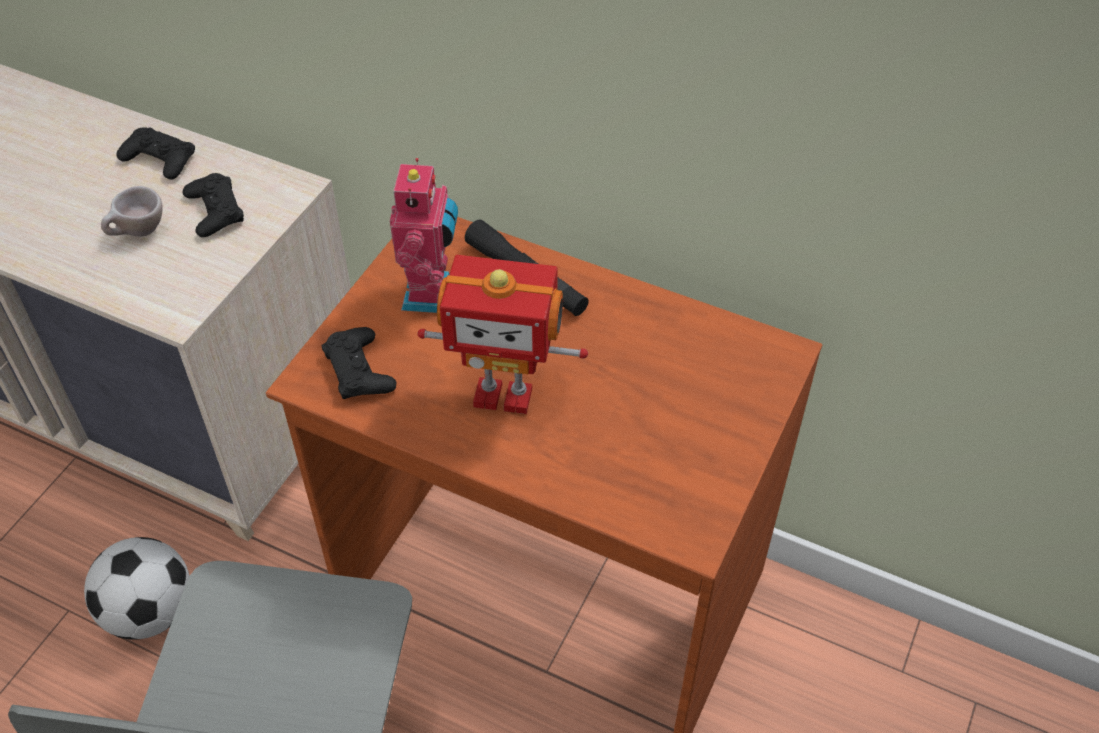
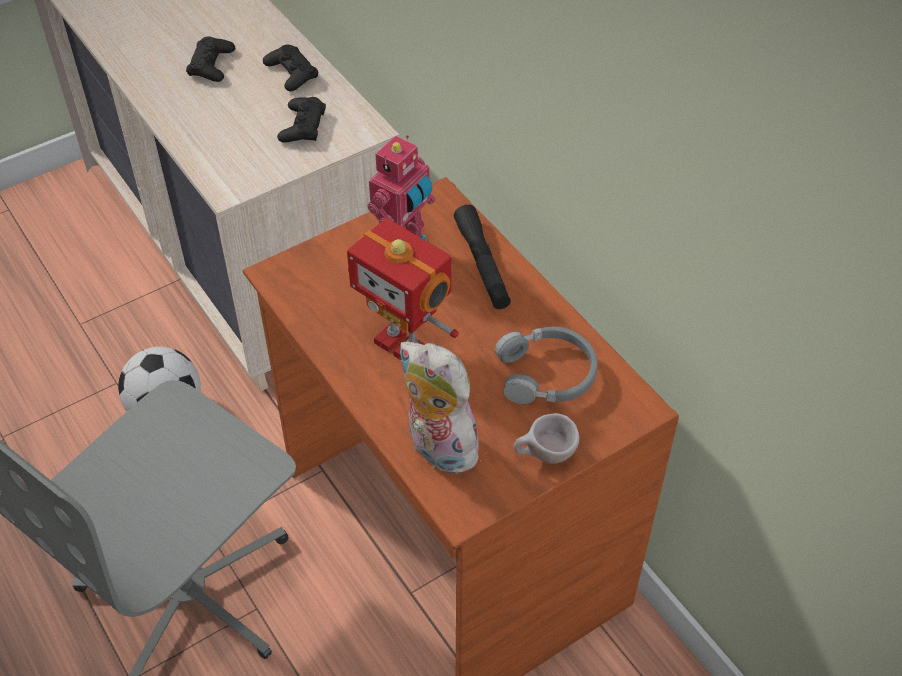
camera: 30 degrees right, 0 degrees up
(138, 234) = (241, 122): beige cup -> beige cup (544, 457)
(359, 370) = (314, 281): black game controller -> black game controller (211, 65)
(621, 486) = (437, 448): none -> plush toy
(673, 360) = (546, 374): none -> grey headphones

